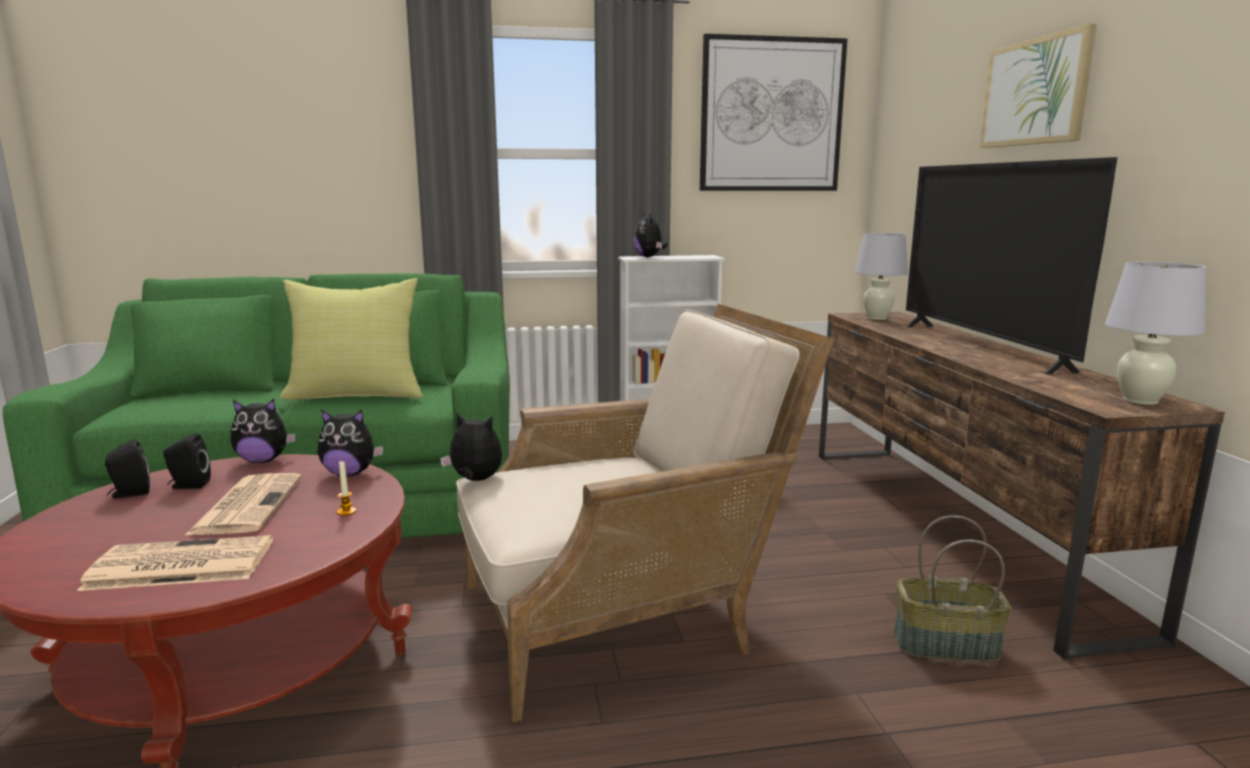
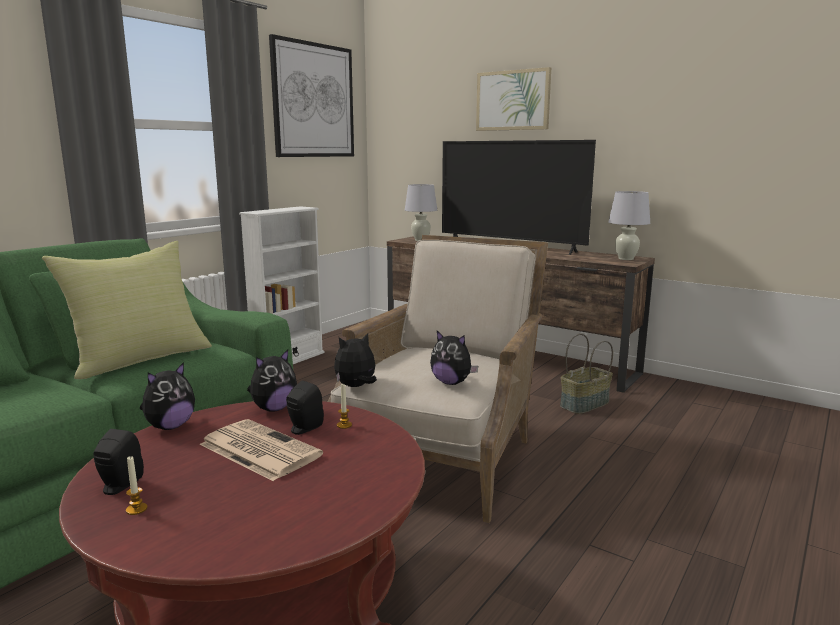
camera: 45 degrees left, 0 degrees up
(92, 515) = (136, 509): none -> candle
(178, 565) = (329, 492): newspaper -> none
(188, 485) = (159, 461): black speaker -> black speaker (303, 429)
(649, 257) = (268, 211): plush toy -> plush toy (451, 382)

